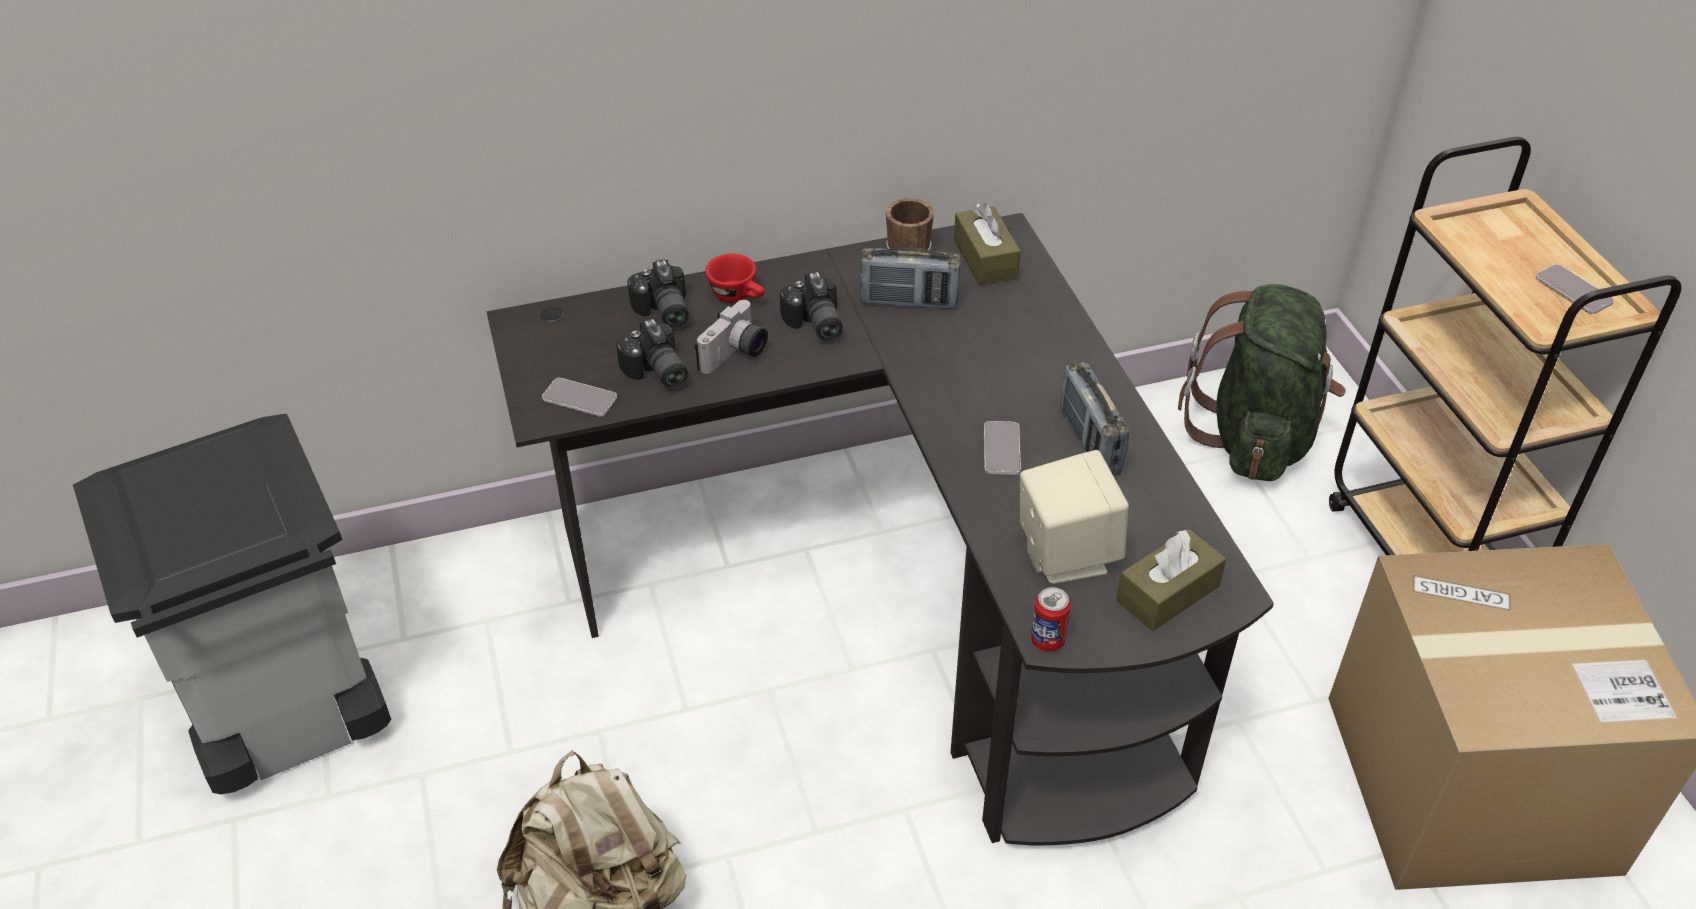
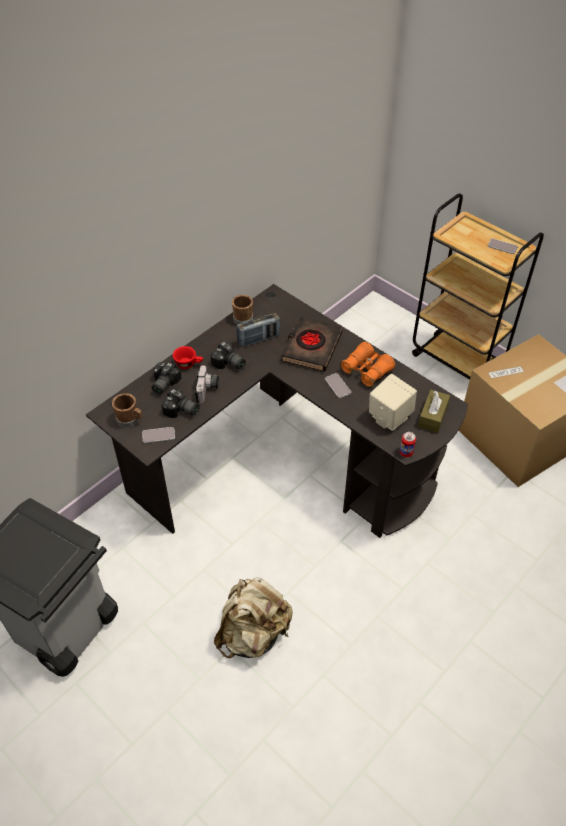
camera: 30 degrees left, 5 degrees up
(552, 351) = (130, 420): none -> brown mug
(662, 312) = (162, 384): camera -> camera turned 75 degrees clockwise
(985, 259) = (274, 309): brown tissue box -> none
(1004, 355) = (311, 347): none -> black book
(1089, 442) = (366, 370): radio -> orange binoculars
(1255, 436) = (370, 338): green backpack -> none

